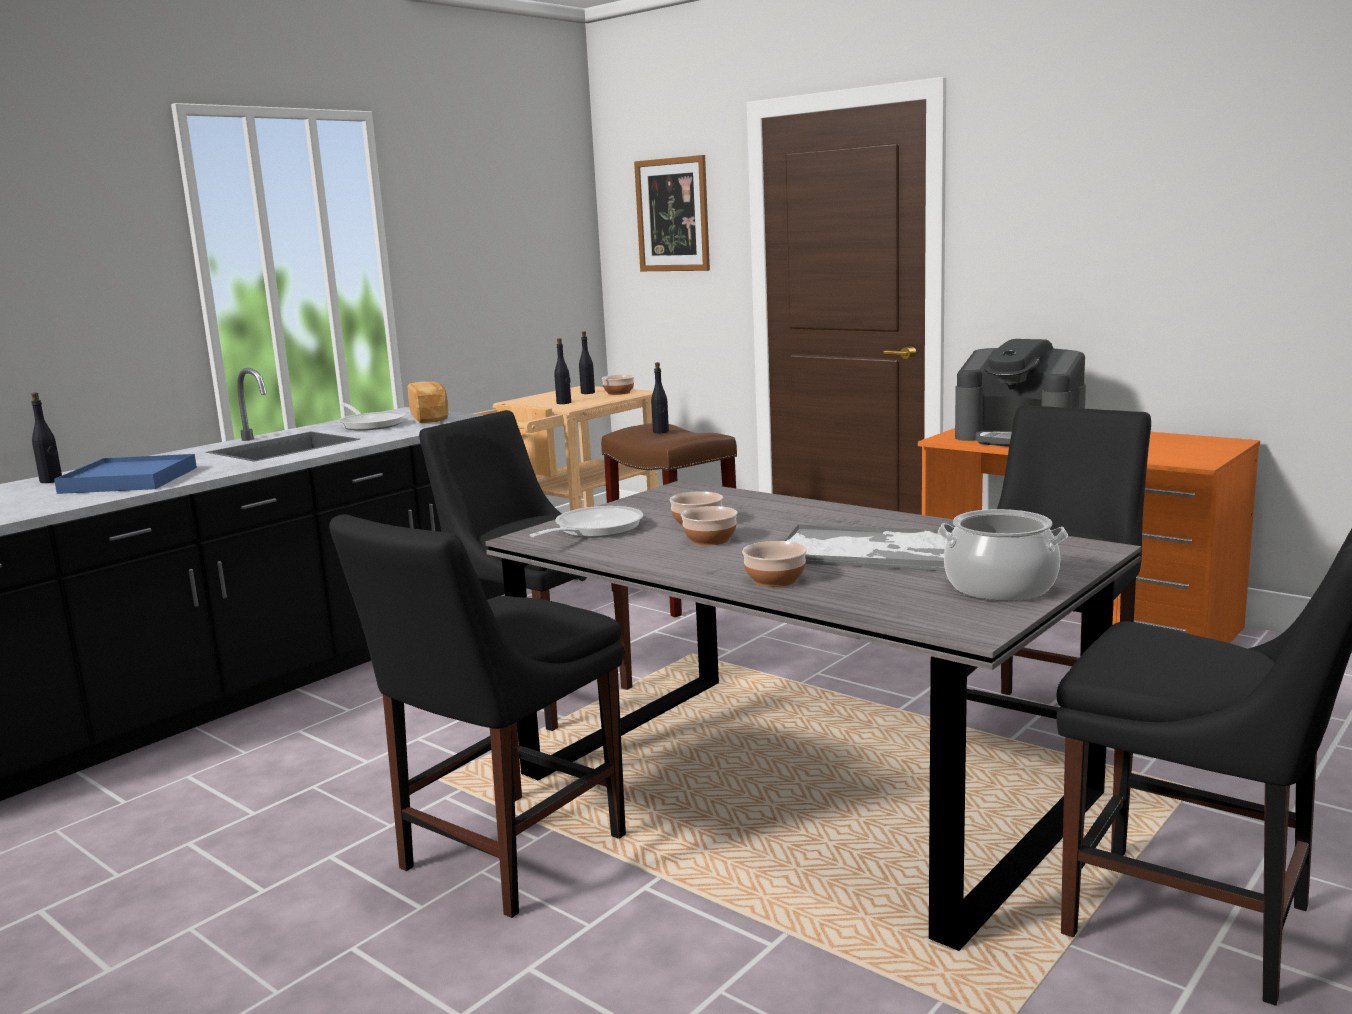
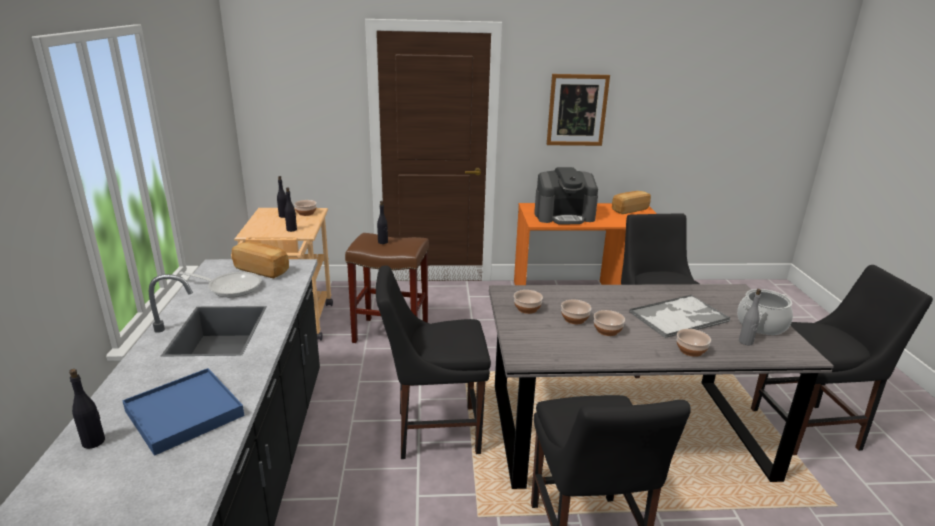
camera: 45 degrees left, 10 degrees up
(593, 530) = (541, 341): frying pan -> none
(664, 504) = (527, 308): none -> bowl
(672, 215) = (303, 87): picture -> picture (577, 110)
(902, 594) = (746, 342): none -> grey bottle
(1186, 443) = (629, 209): none -> bread

